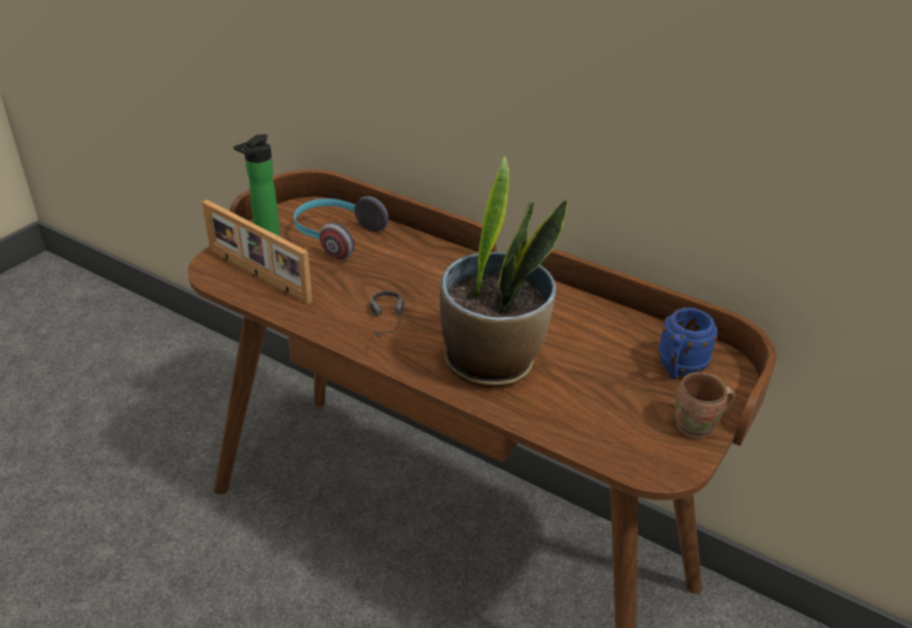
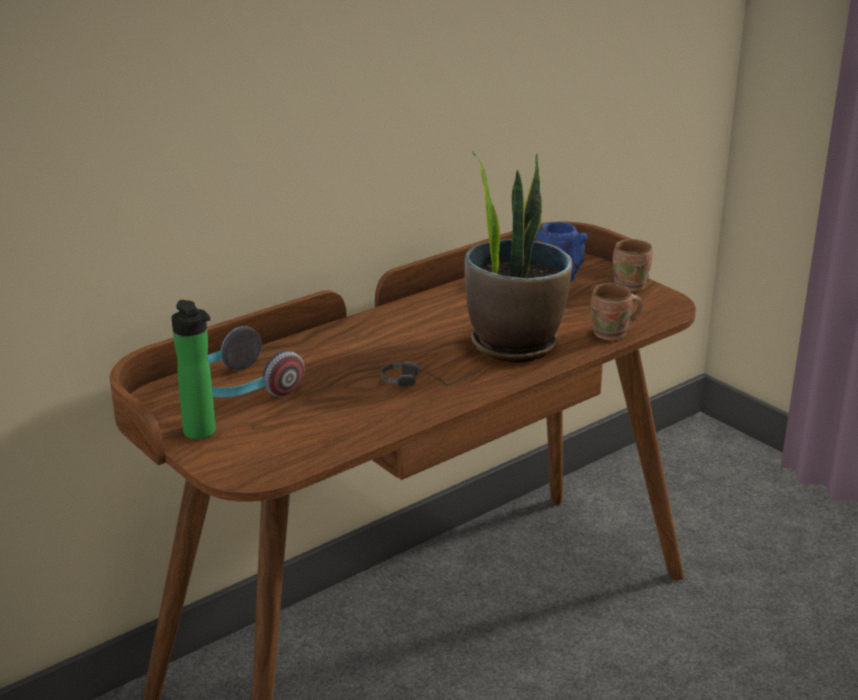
camera: 70 degrees left, 10 degrees down
(257, 276) = (286, 445): picture frame -> none
(555, 428) = (612, 335): none -> brown mug

